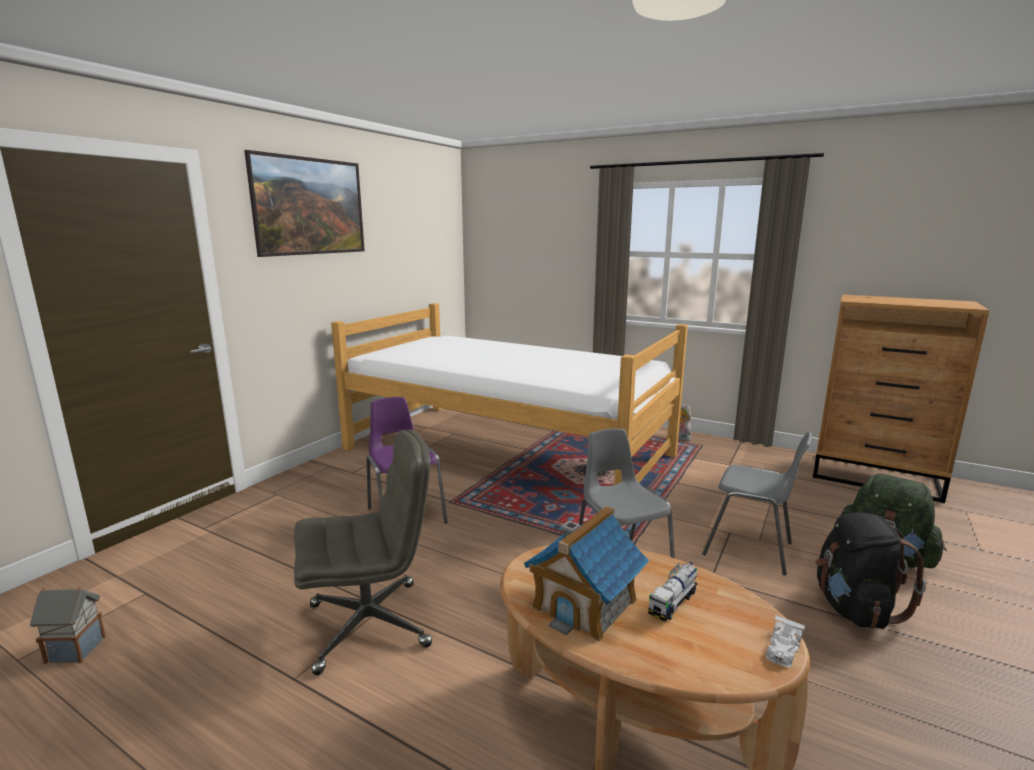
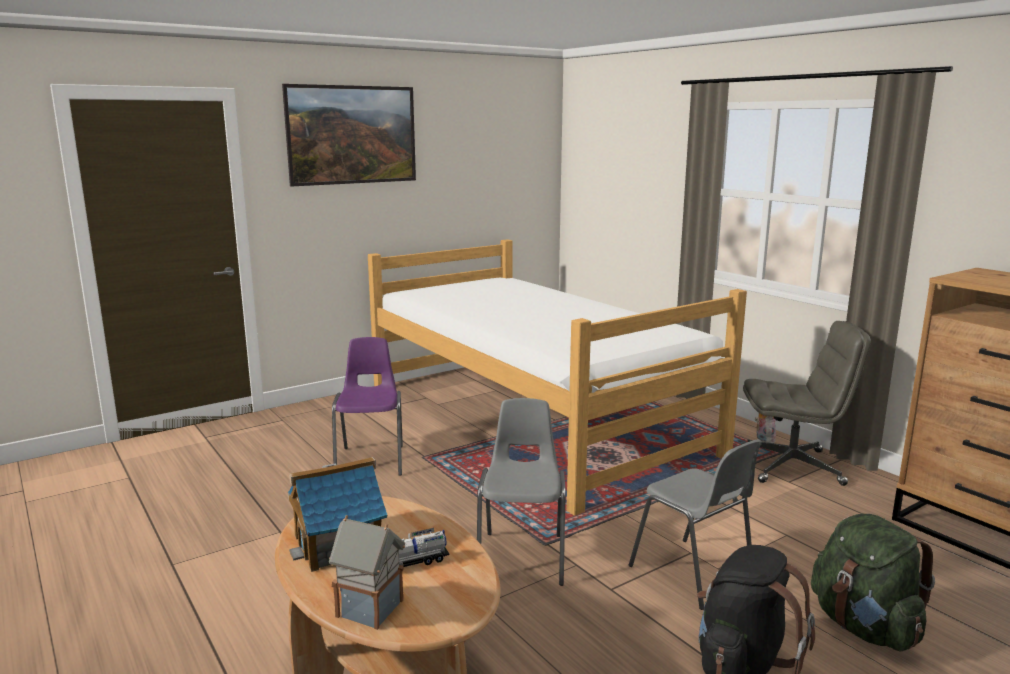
camera: 25 degrees right, 0 degrees up
(77, 649) = (61, 504): toy house -> toy house (371, 609)
(370, 624) = (258, 542): grey office chair -> grey office chair (792, 466)
(783, 648) = (452, 621): white toy car -> none

